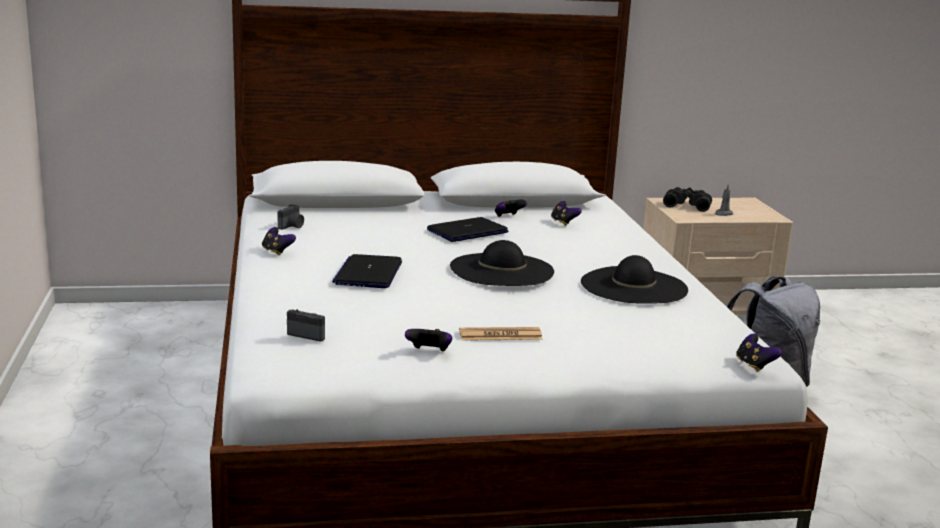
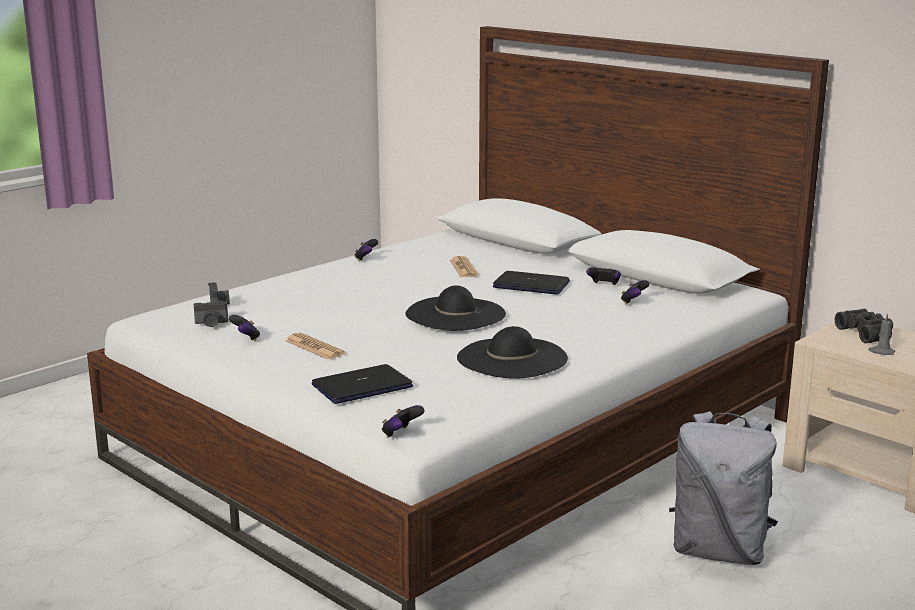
camera: 55 degrees right, 0 degrees up
(292, 226) = (427, 247): camera -> camera (211, 323)
(368, 273) = (367, 287): laptop -> laptop (362, 386)
(379, 234) = (463, 268): none -> newspaper

